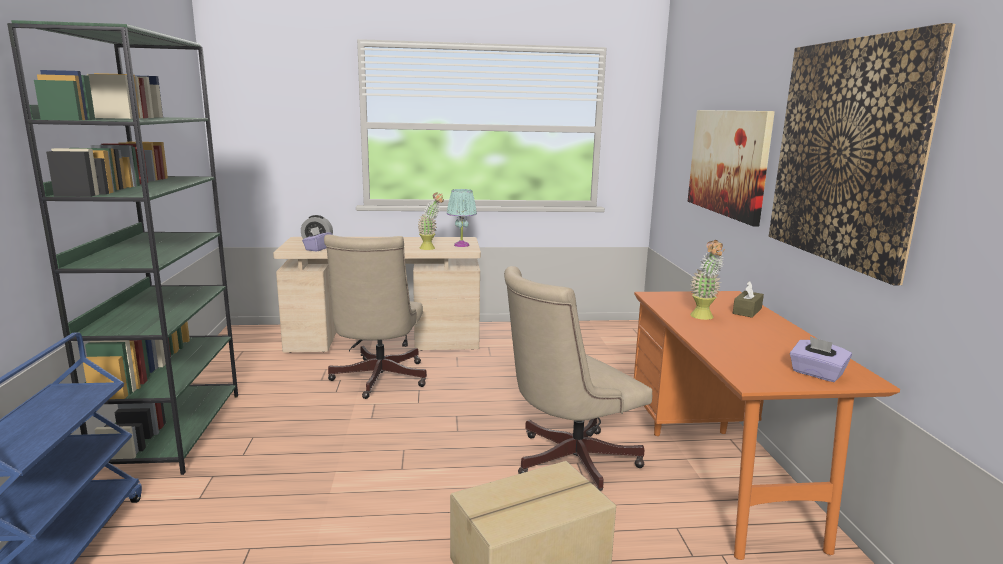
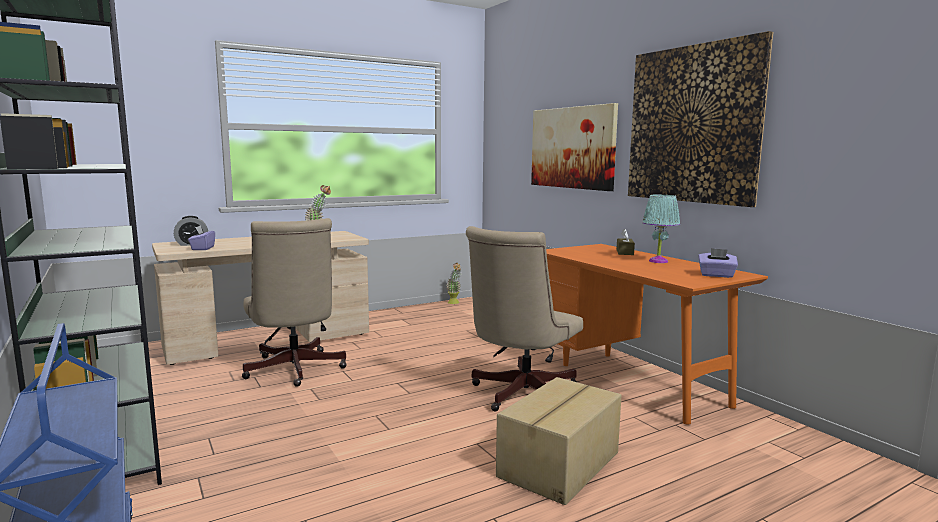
camera: 25 degrees left, 5 degrees down
(461, 245) = (342, 236): turquoise table lamp -> turquoise table lamp (658, 261)
(703, 318) = (605, 258): potted plant -> potted plant (454, 303)

